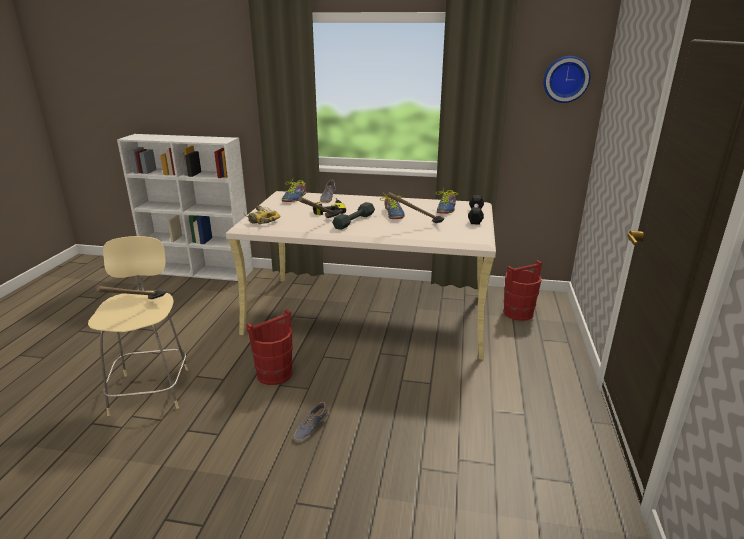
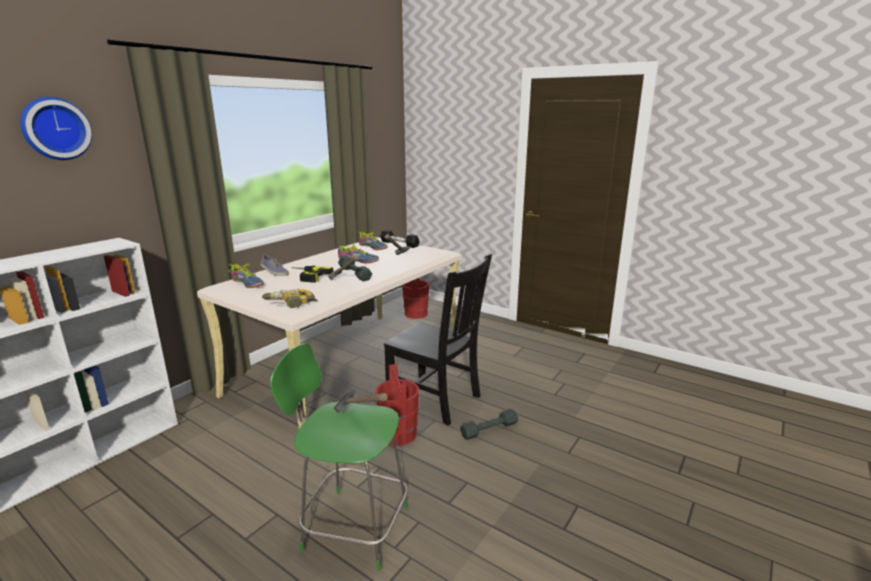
camera: 65 degrees left, 5 degrees down
(151, 389) = (352, 527): beige stool -> green stool
(311, 428) = (489, 429): shoe -> grey dumbbell
(345, 378) = (436, 399): none -> black chair
(565, 79) = (387, 134): wall clock -> wall clock (55, 128)

